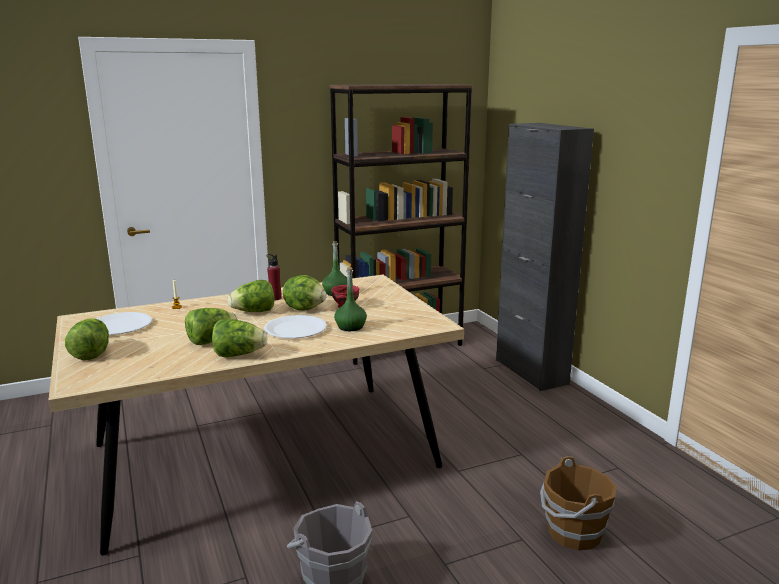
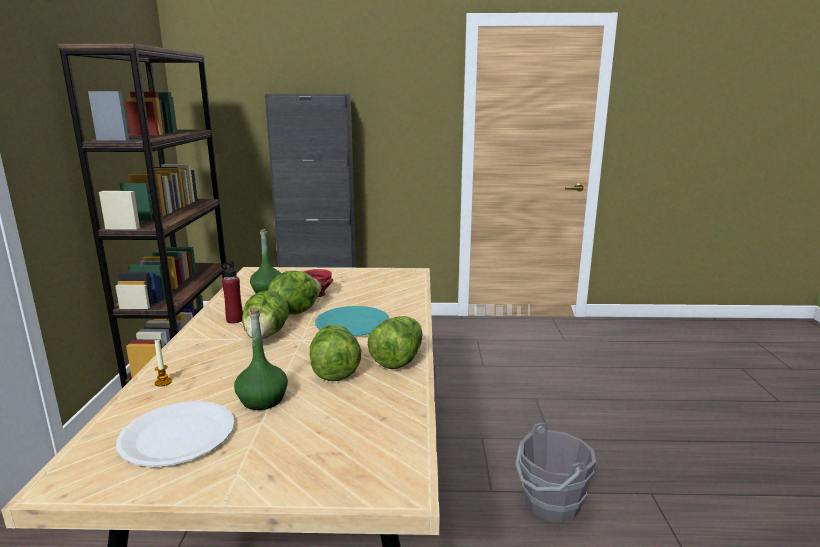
camera: 65 degrees left, 0 degrees up
(91, 353) = (278, 467): lettuce -> none
(295, 329) = (352, 323): white plate -> turquoise plate
(350, 327) = (378, 301): green bottle -> green bottle (263, 400)
(573, 533) = (538, 378): brown bucket -> none

